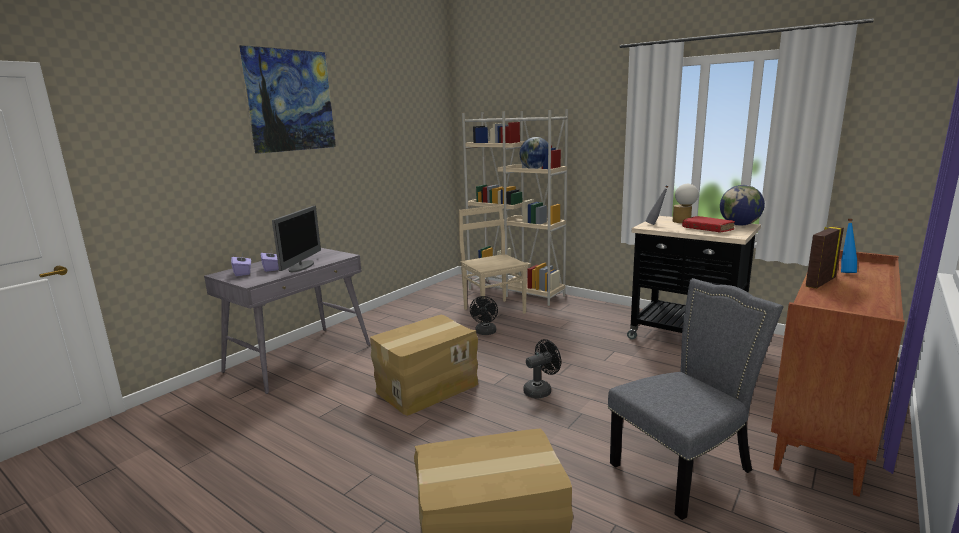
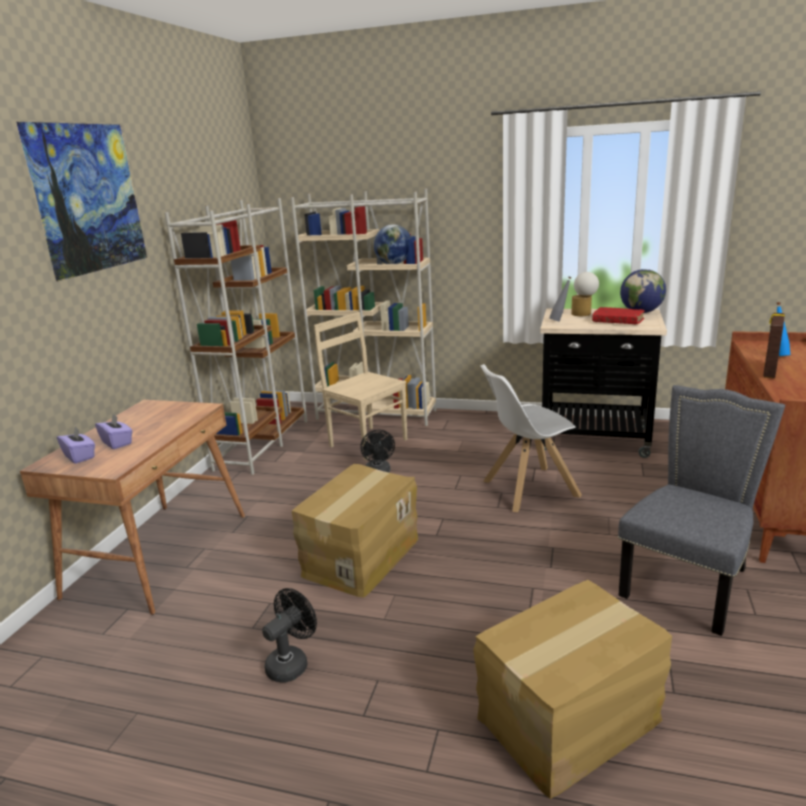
camera: 20 degrees left, 5 degrees up
(299, 357) = (159, 554): grey desk -> brown desk
(301, 266) = (160, 433): monitor -> none
(419, 300) = (263, 444): none -> brown bookcase
(541, 390) = (492, 530): black fan -> black fan (292, 663)
(595, 366) = (527, 489): none -> chair

